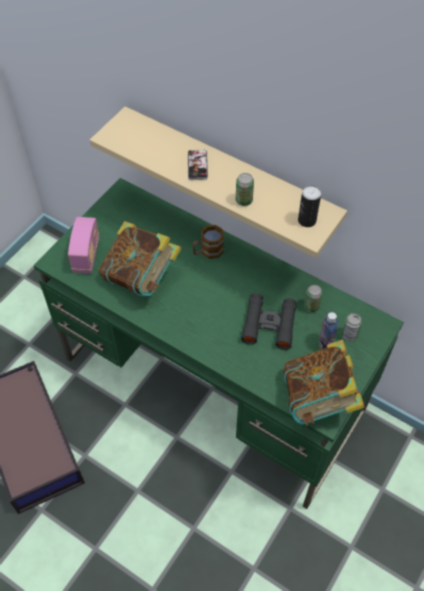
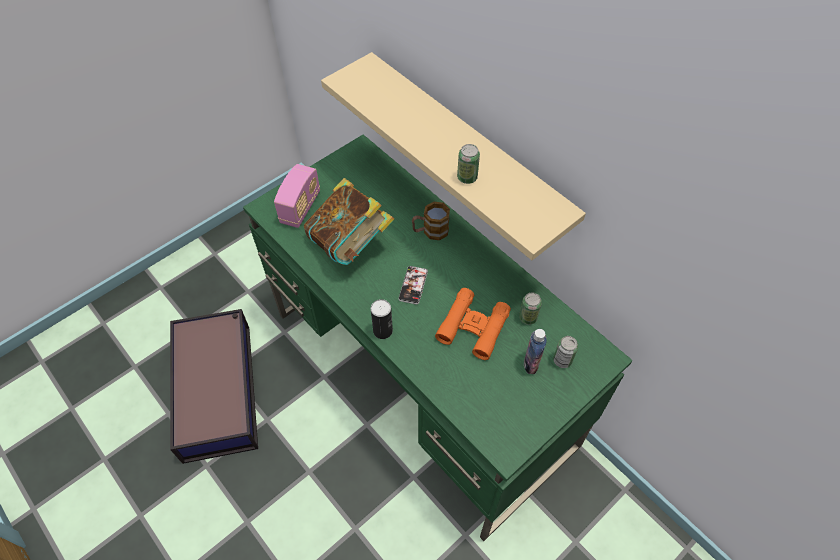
camera: 15 degrees right, 0 degrees up
(197, 165) = (428, 129): phone -> phone (413, 285)
(269, 325) = (473, 327): black binoculars -> orange binoculars
(307, 220) = (533, 214): can -> can (382, 331)
(318, 399) = (504, 426): book -> none

